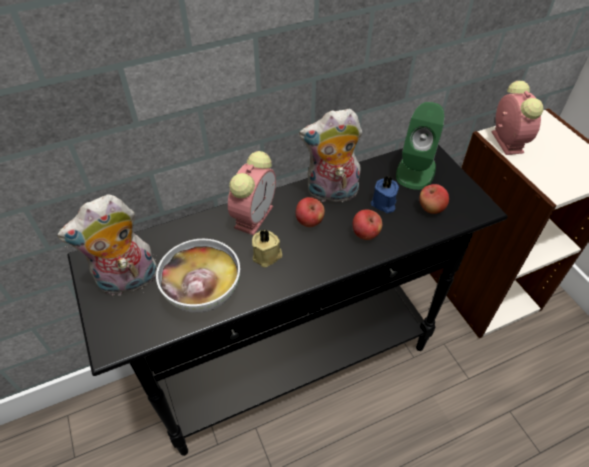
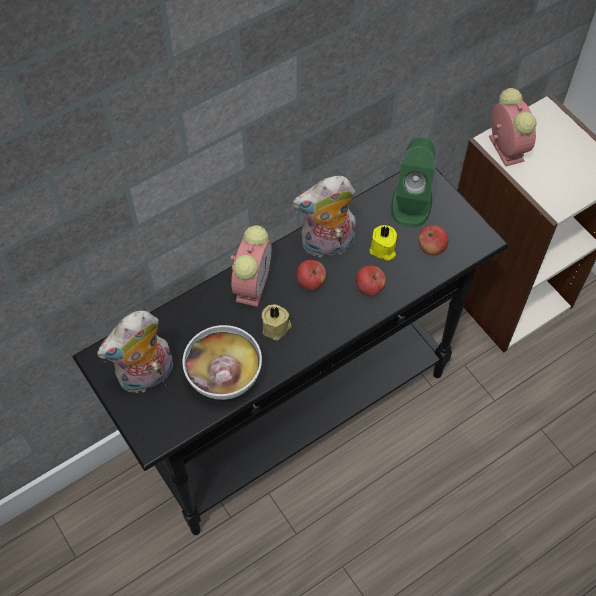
camera: 10 degrees left, 10 degrees up
(383, 204) = (383, 250): blue candle -> yellow candle

